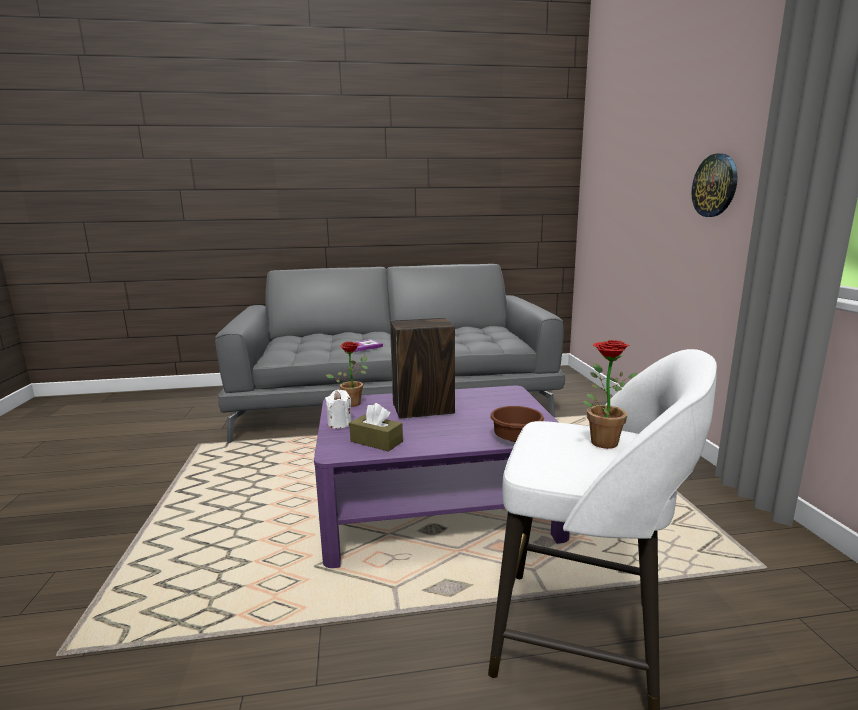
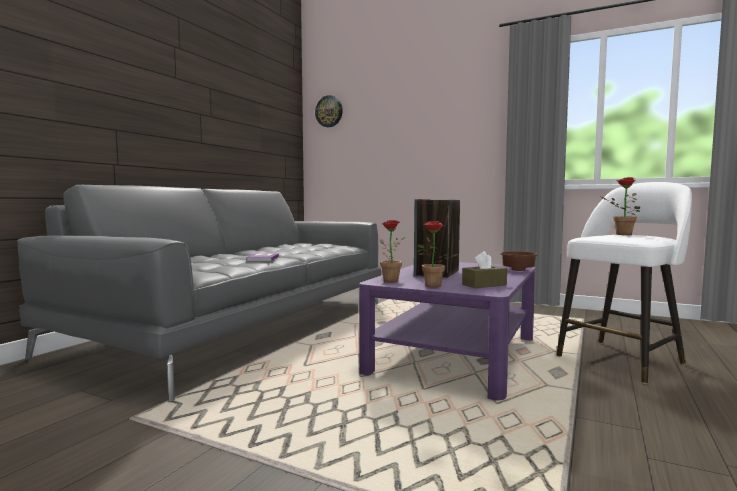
camera: 55 degrees left, 10 degrees down
(339, 424) = (432, 286): white candle -> potted plant
(715, 185) = (459, 134): wall clock -> wall clock (329, 111)

